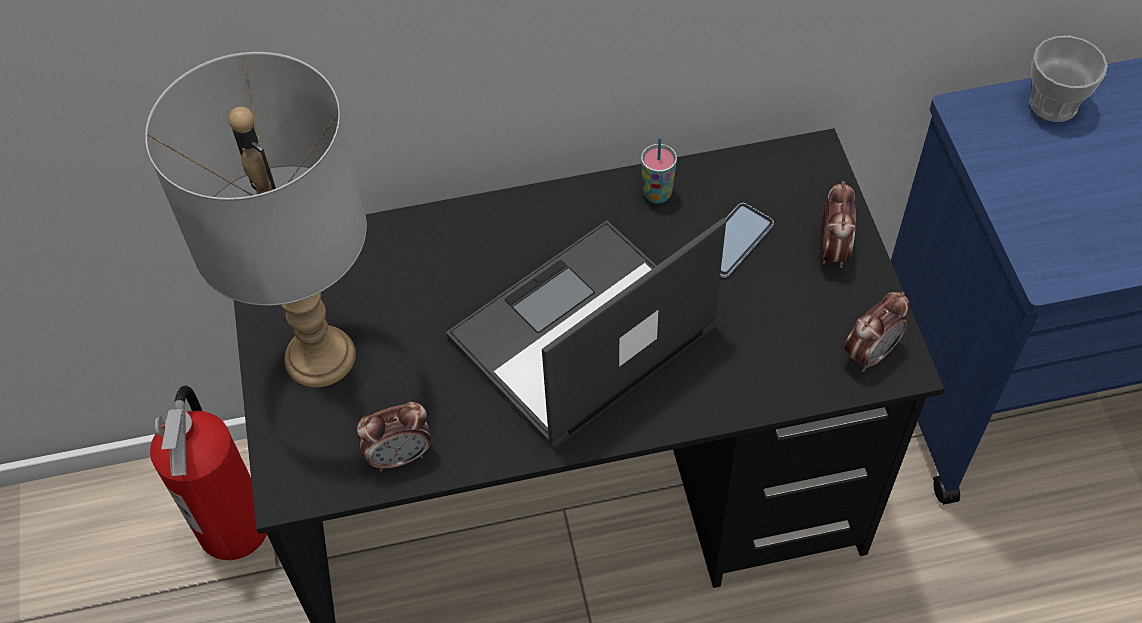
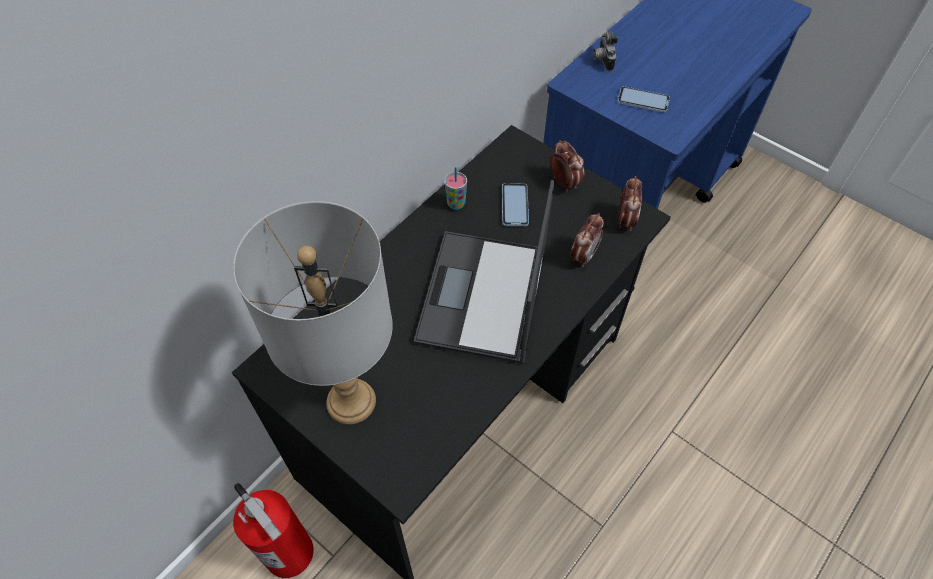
camera: 40 degrees left, 0 degrees up
(400, 456) = (447, 424): alarm clock -> alarm clock (583, 255)
(1053, 104) = (602, 60): cup -> camera
(1059, 198) = (643, 100): none -> phone

